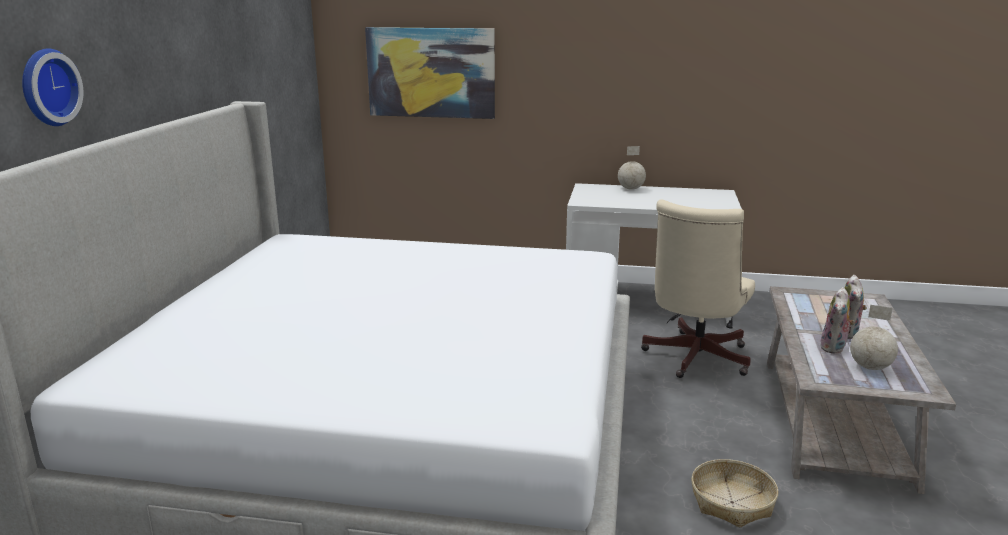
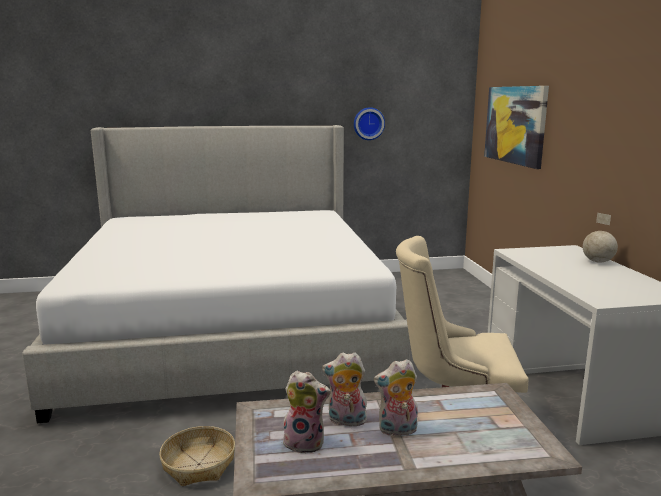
camera: 70 degrees right, 5 degrees down
(46, 87) = (186, 98): wall clock -> wall clock (368, 123)
(870, 367) = (305, 442): globe -> plush toy

